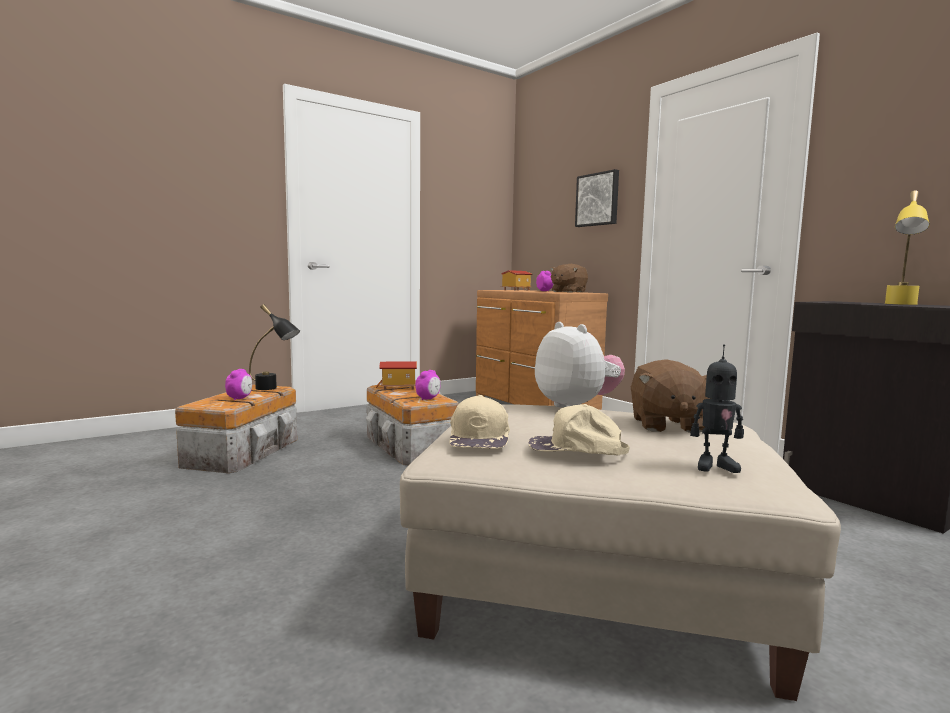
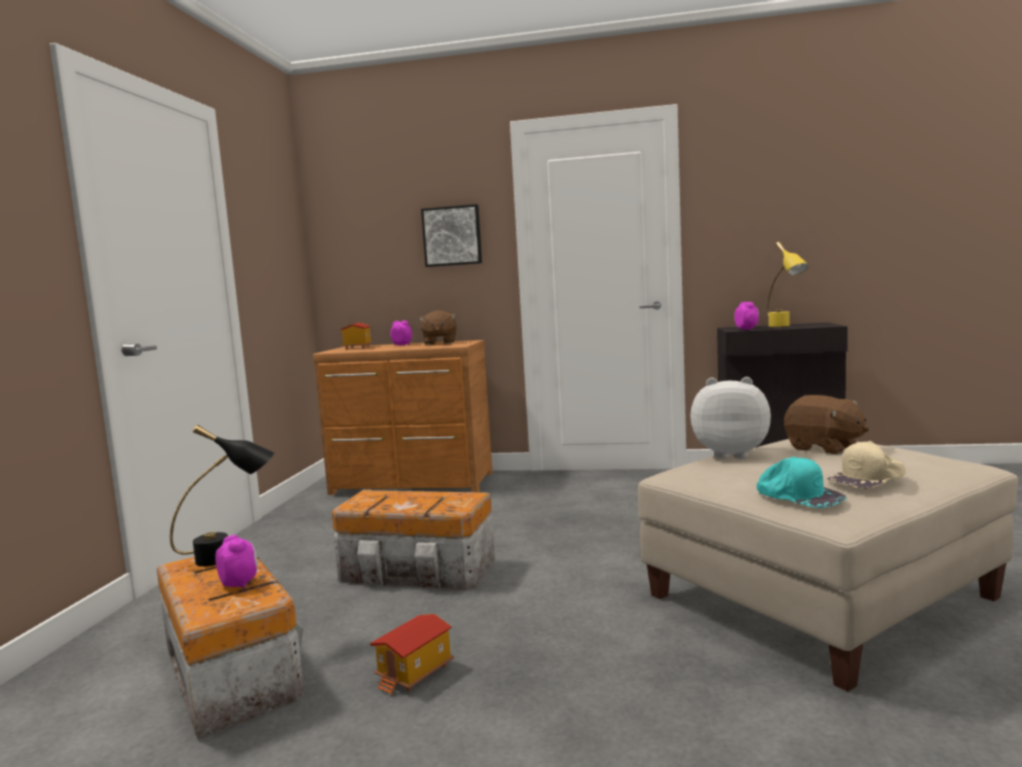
camera: 45 degrees left, 0 degrees up
(398, 387) = (379, 500): toy house -> toy house (415, 673)
(428, 399) = (459, 499): alarm clock -> alarm clock (747, 329)
(480, 437) = (799, 495): beige cap -> turquoise cap
(715, 466) = (933, 463): toy robot -> none

